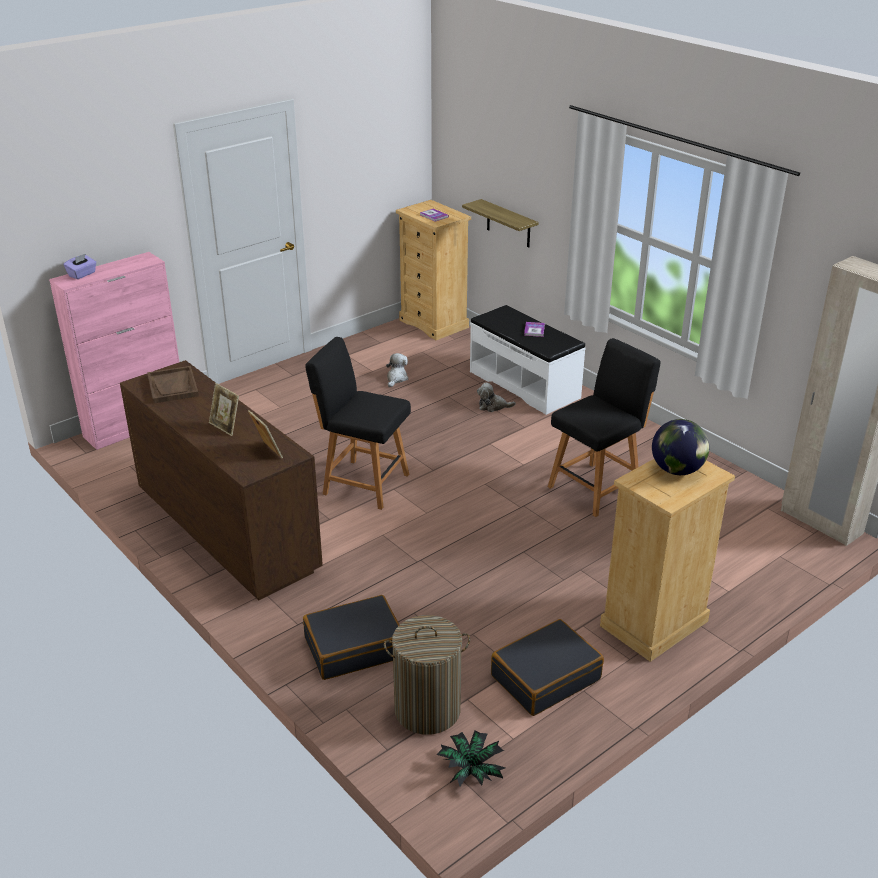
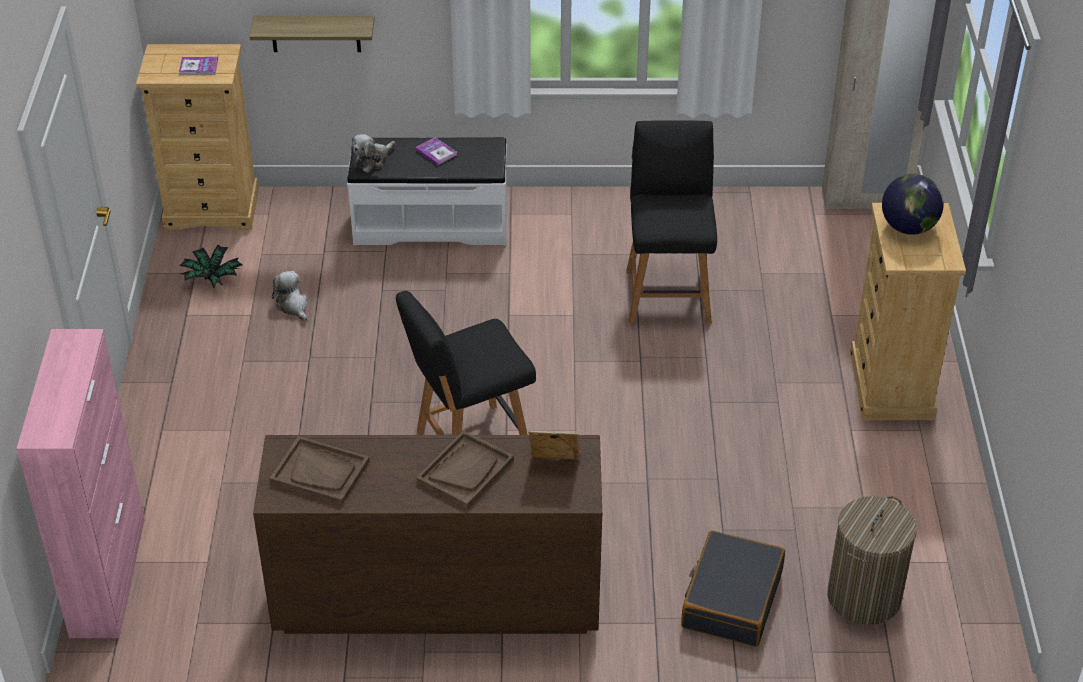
camera: 50 degrees left, 10 degrees up
(82, 274) = (45, 413): purple tissue box -> none
(226, 427) = (465, 471): picture frame -> brown tray
(471, 770) = (960, 610): potted plant -> potted plant (212, 279)
(493, 406) = (443, 270): plush toy -> plush toy (373, 160)
(545, 677) = (893, 495): black suitcase -> none

